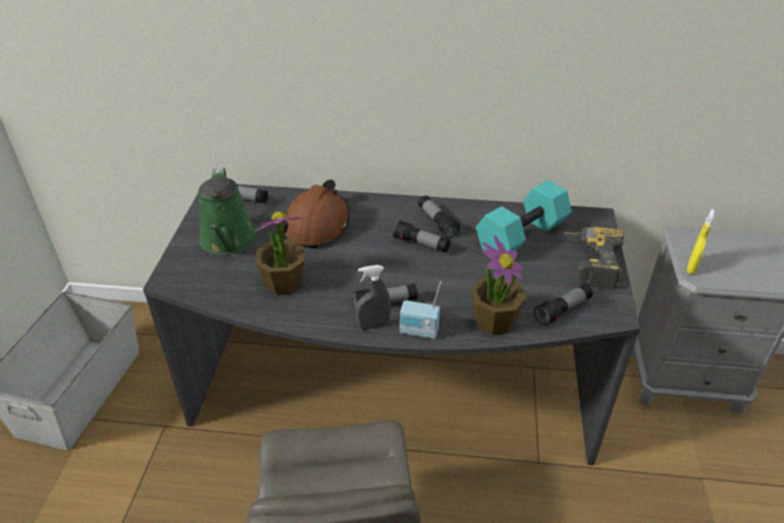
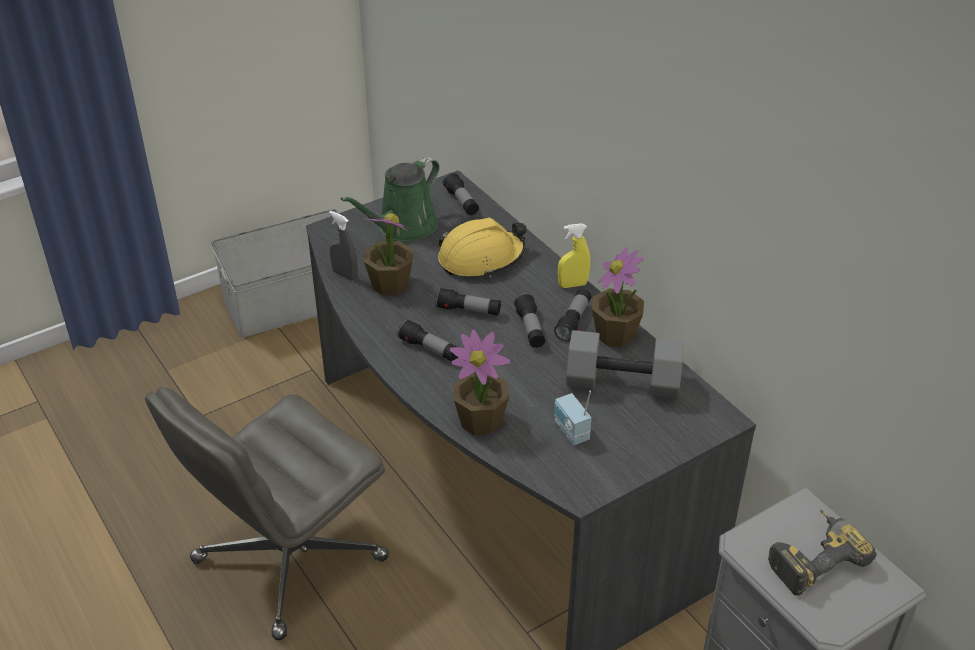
camera: 50 degrees right, 0 degrees up
(317, 224) = (481, 258): brown hard hat -> yellow hard hat
(373, 326) = (397, 357): grey spray bottle -> grey spray bottle (345, 275)
(419, 332) = (418, 385): radio -> radio (570, 432)
(471, 213) = (615, 334): none -> potted plant
(521, 234) = (624, 381): turquoise dumbbell -> grey dumbbell
(562, 310) = (544, 456): flashlight -> flashlight (468, 310)
(589, 263) = (637, 444): power drill -> power drill (812, 557)
(691, 267) = (754, 533): yellow spray bottle -> yellow spray bottle (572, 285)

